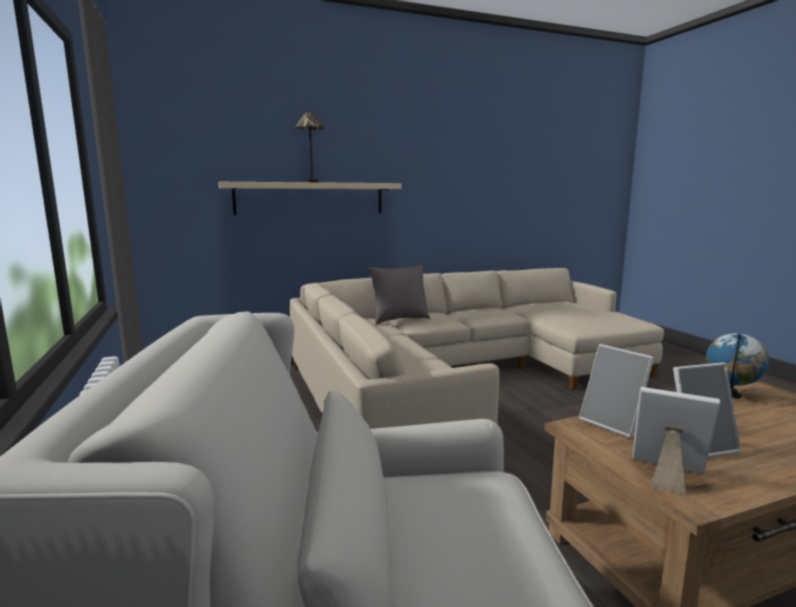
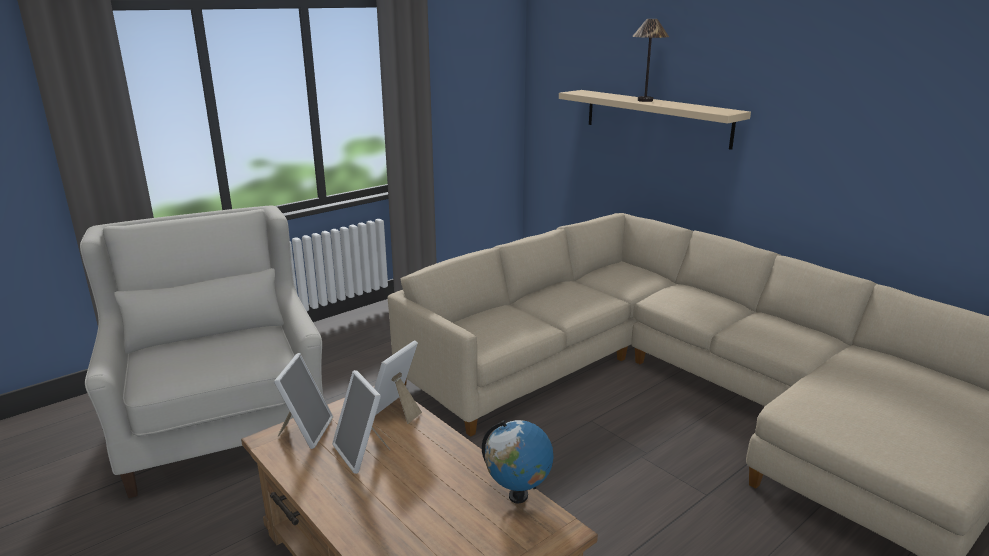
camera: 70 degrees right, 10 degrees up
(399, 319) = (665, 288): grey pillow -> none

